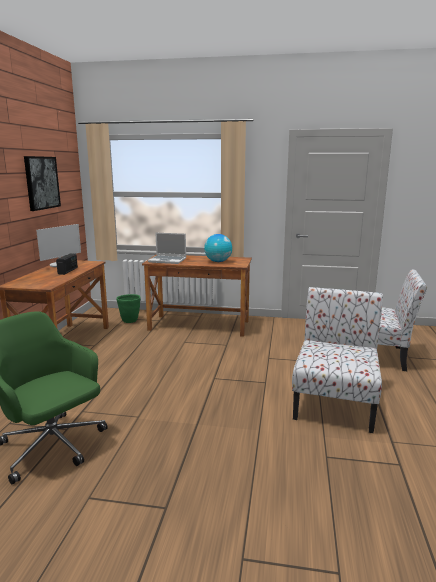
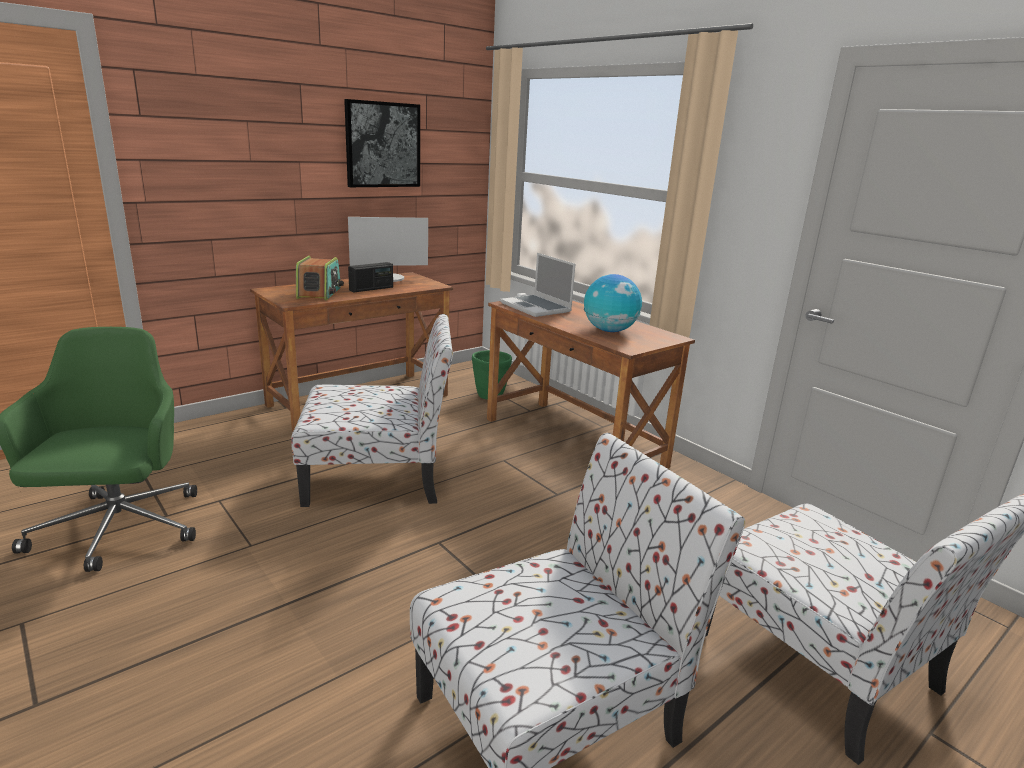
camera: 40 degrees right, 5 degrees up
(47, 279) = (319, 293): none -> radio
(143, 369) = (378, 477): none -> chair

